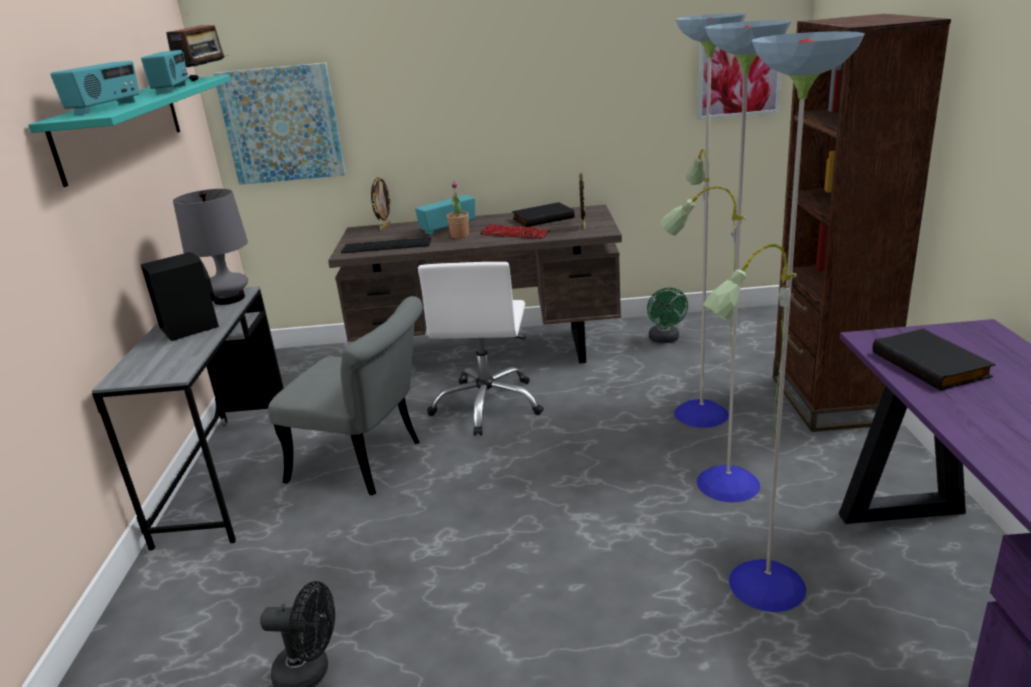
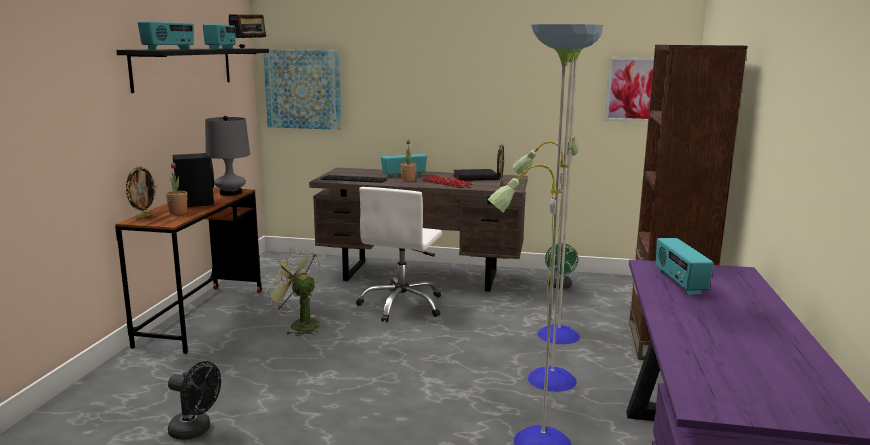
camera: 10 degrees right, 10 degrees down
(121, 127) = (184, 68): turquoise shelf -> black shelf
(175, 351) = (178, 212): none -> potted plant
(228, 476) = (202, 317): grey desk -> brown desk
(368, 463) = (299, 325): grey chair -> green fan
(385, 227) = (361, 170): picture frame -> picture frame (143, 216)
(932, 364) = (679, 283): black book -> radio

